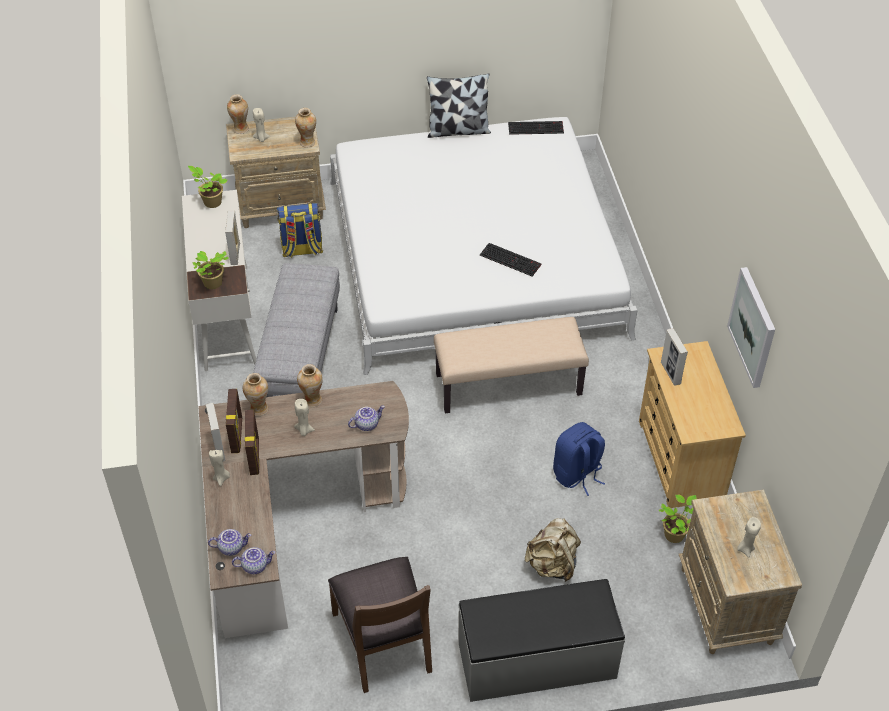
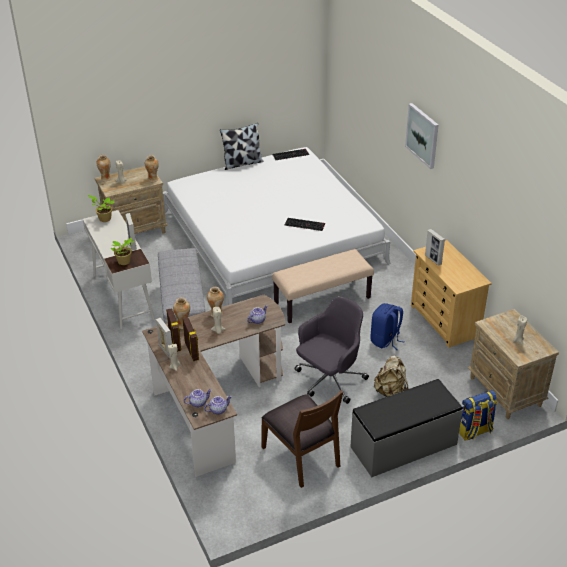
camera: 15 degrees left, 10 degrees down
(302, 250) = (158, 251): backpack -> backpack (474, 431)
(469, 524) = (329, 380): none -> grey office chair
(675, 534) = (458, 360): potted plant -> none
(753, 327) = (486, 210): picture -> picture (422, 135)

